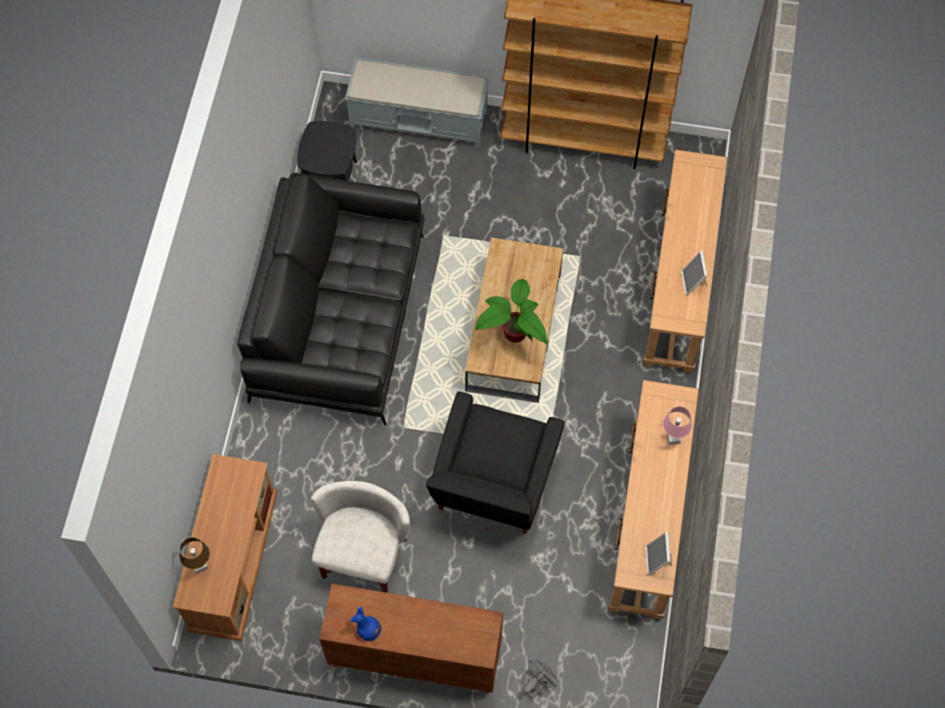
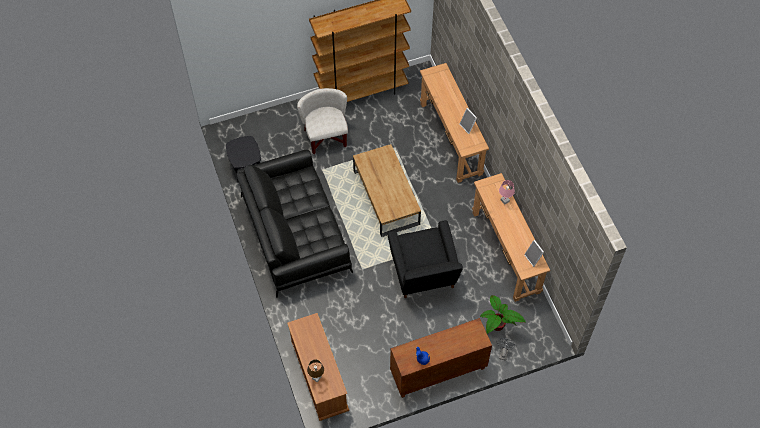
camera: 30 degrees left, 5 degrees down
(363, 556) = (382, 339): white armchair -> white armchair (326, 137)
(419, 119) = (273, 120): grey bench -> none
(512, 337) = (394, 196): potted plant -> potted plant (496, 328)

